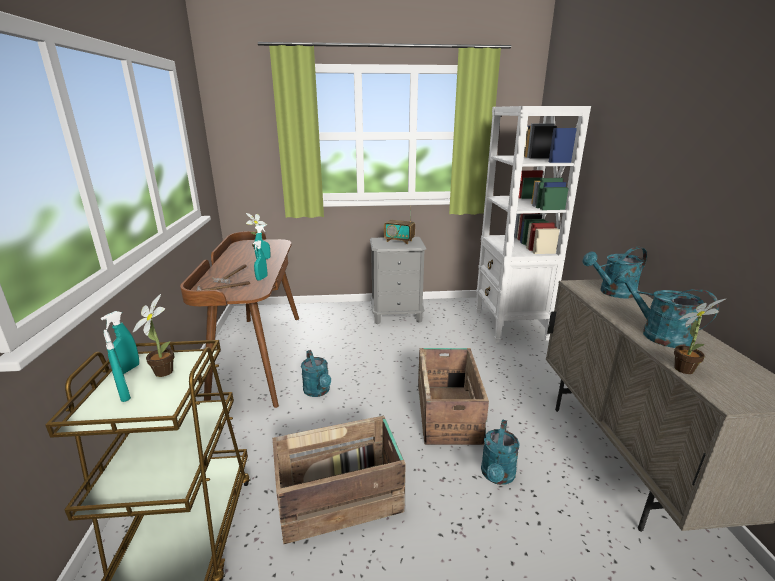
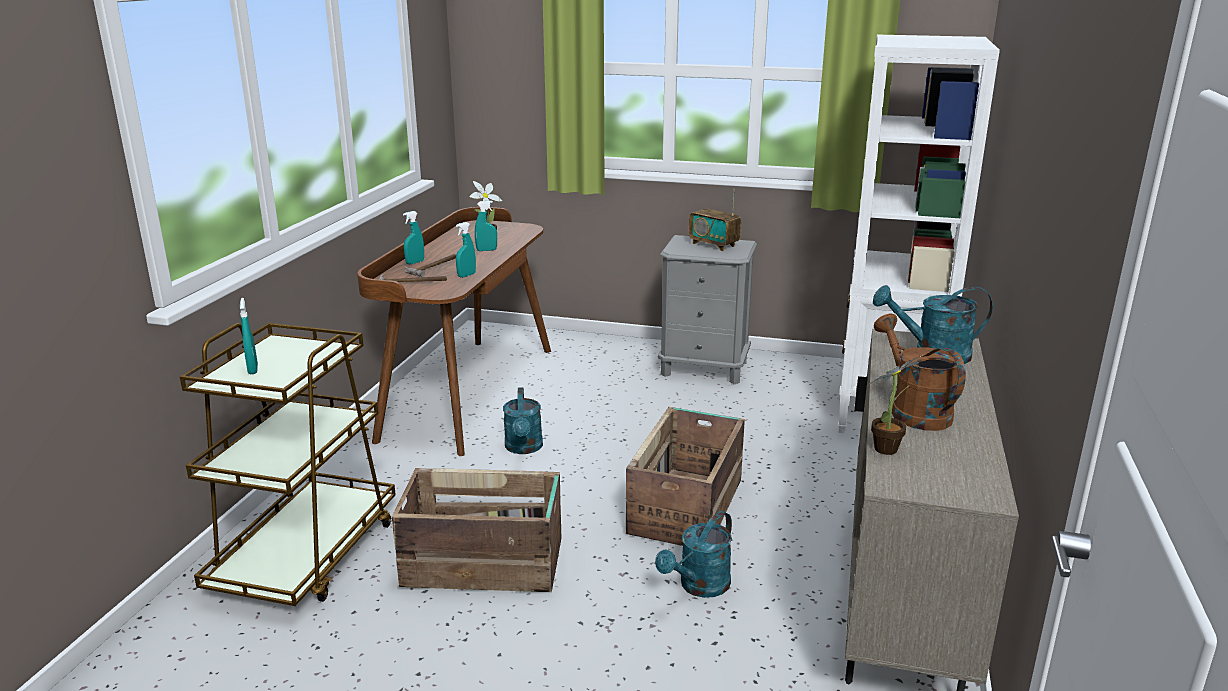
camera: 20 degrees right, 0 degrees up
(127, 370) = (265, 349): turquoise spray bottle -> turquoise spray bottle (415, 262)
(164, 370) = (297, 355): potted plant -> none
(656, 334) = (913, 410): turquoise watering can -> brown watering can

